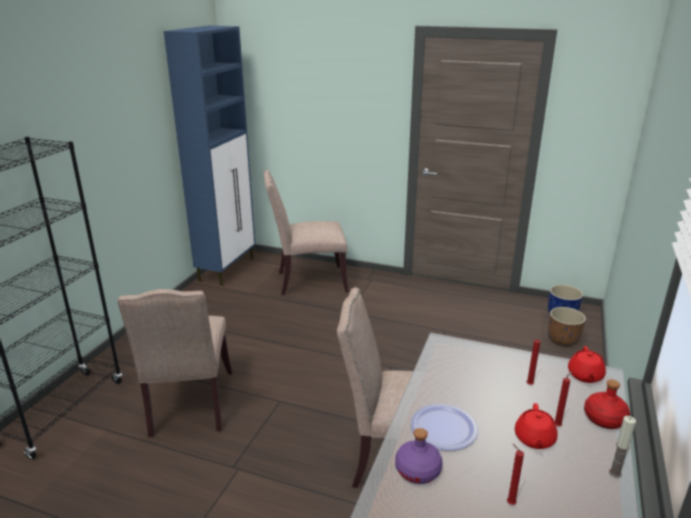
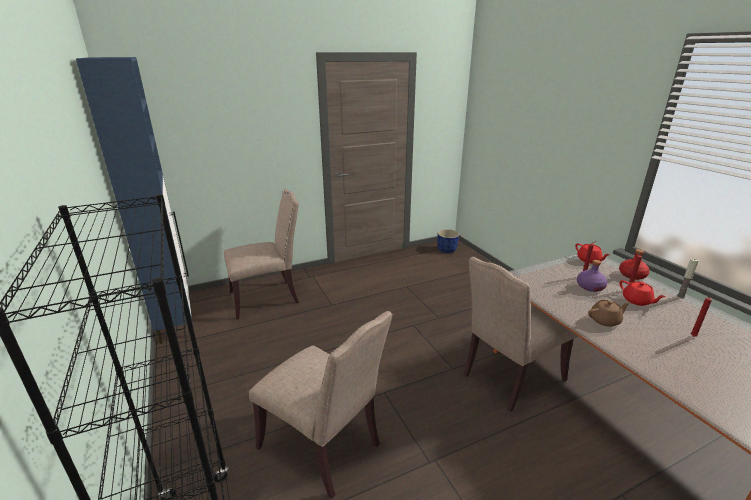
camera: 45 degrees left, 0 degrees up
(308, 281) = (267, 297): beige chair -> beige chair turned 150 degrees counterclockwise
(418, 470) = (643, 350): purple bottle -> purple bottle (590, 286)
(444, 428) = (605, 320): plate -> brown teapot
(563, 340) = (467, 263): brown planter -> none

